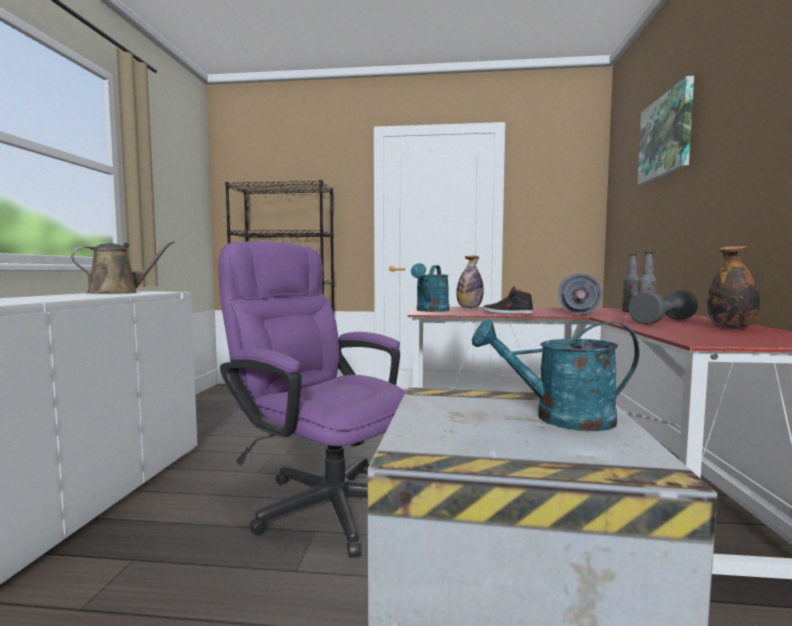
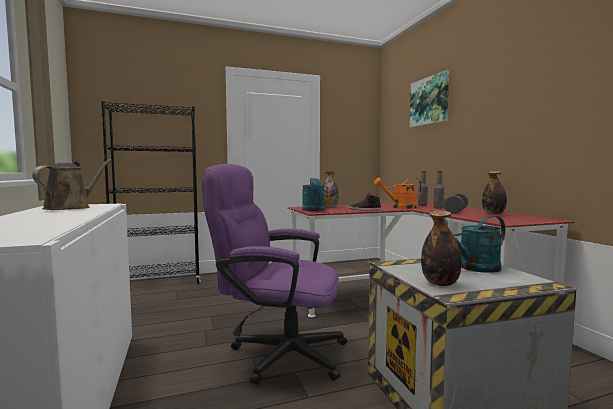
camera: 25 degrees left, 0 degrees up
(435, 434) = (440, 284): none -> bottle
(577, 312) = (399, 207): grey dumbbell -> orange watering can

